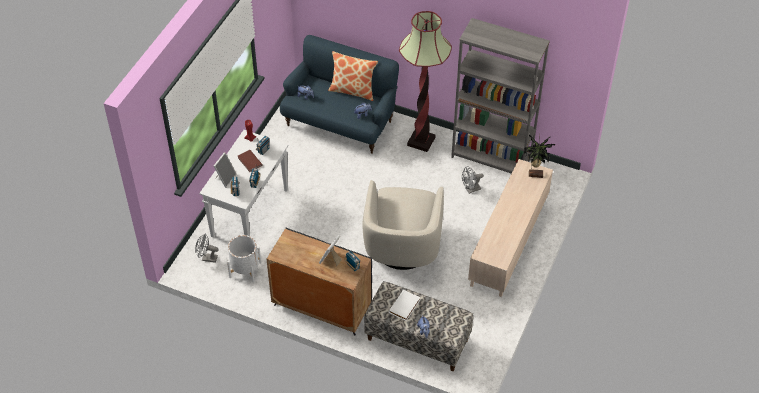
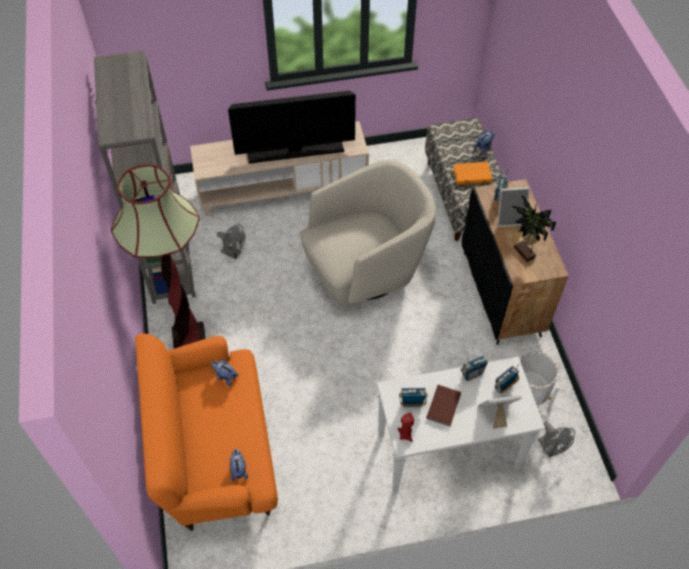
camera: 125 degrees left, 5 degrees up
(340, 122) = (216, 452): blue sofa -> orange sofa
(353, 90) = (185, 417): pillow -> none
(405, 307) = (472, 174): white book -> orange book
(503, 220) = (296, 151): none -> television
(535, 173) = (207, 156): potted plant -> potted plant (523, 253)

